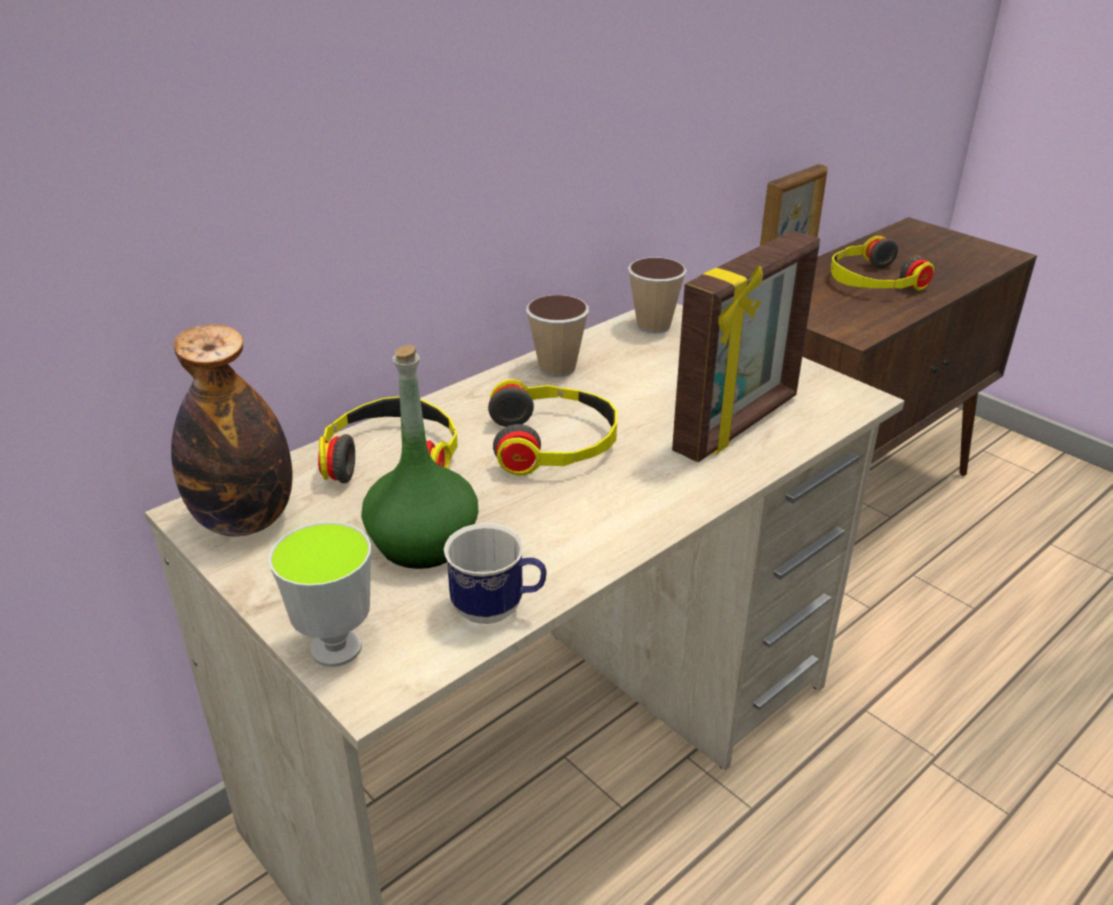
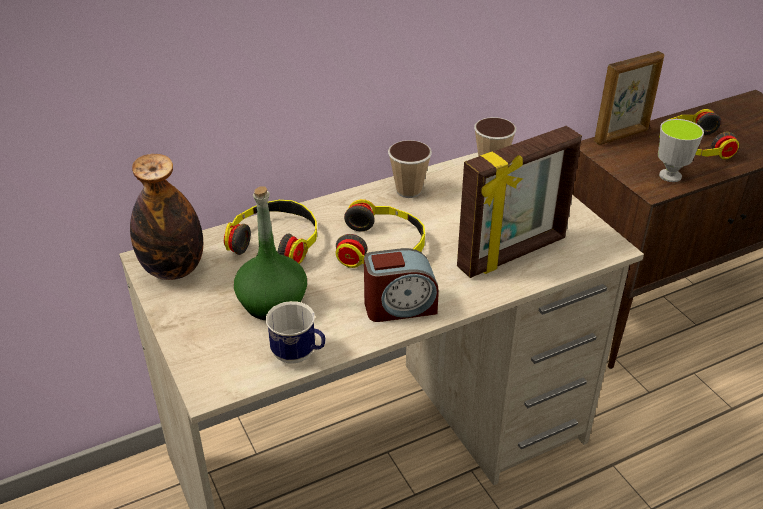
camera: 15 degrees right, 5 degrees up
(336, 648) = (198, 361): cup -> cup (670, 176)
(617, 516) = (400, 306): none -> alarm clock

